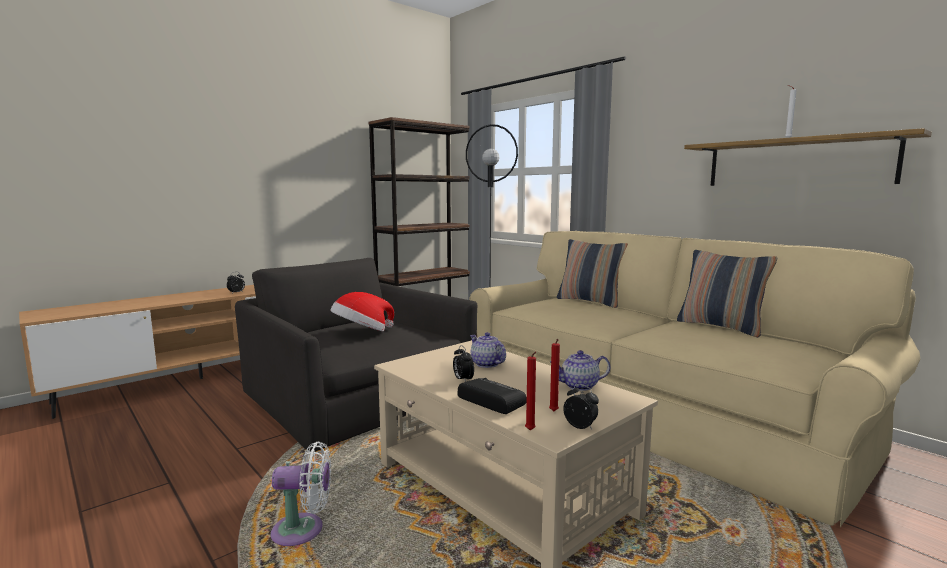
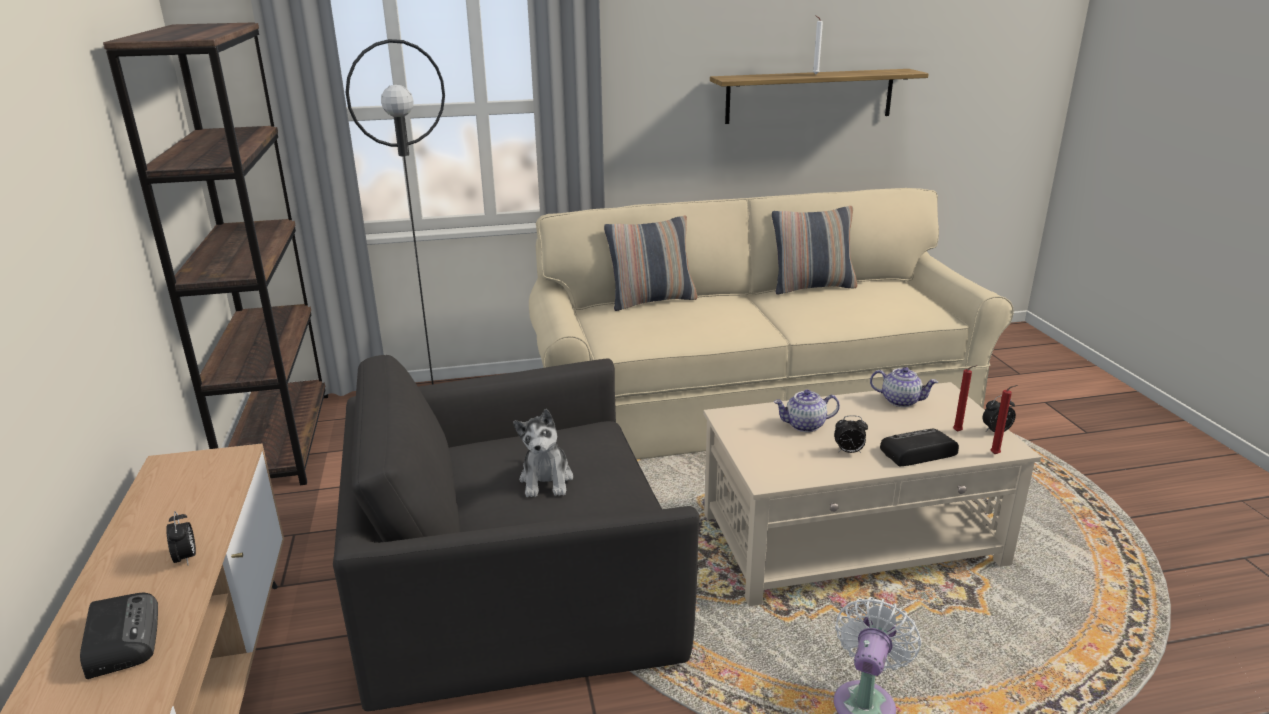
camera: 60 degrees left, 15 degrees up
(185, 297) = (122, 638): none -> radio
(361, 332) = (546, 480): hat -> plush toy
(579, 386) = (901, 401): teapot -> teapot turned 90 degrees counterclockwise

